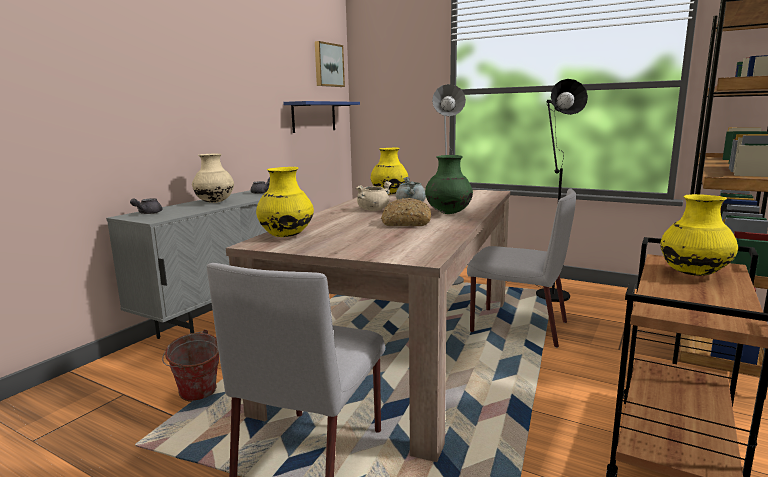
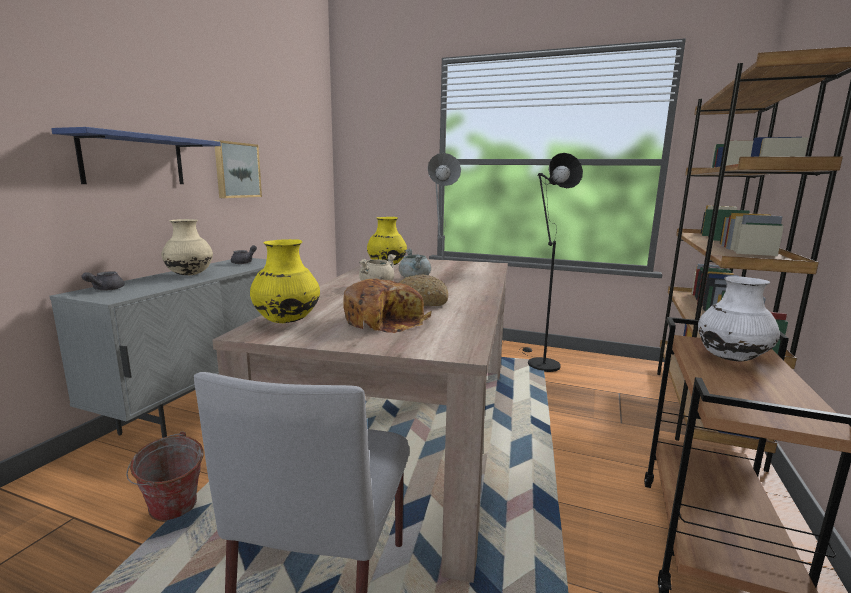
camera: 10 degrees left, 0 degrees up
(314, 116) = (297, 181): blue shelf -> blue shelf (134, 160)
(328, 65) = (312, 127): picture -> picture (236, 170)
(369, 236) = (385, 320): none -> bread
(448, 213) = (459, 289): green vase -> none
(517, 327) = (518, 401): grey chair -> none
(693, 274) = (731, 359): yellow vase -> white vase

